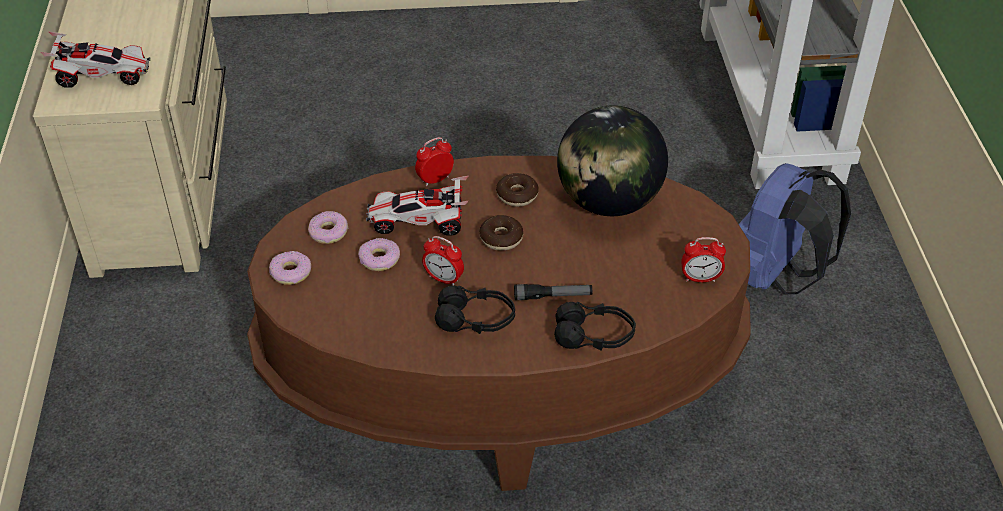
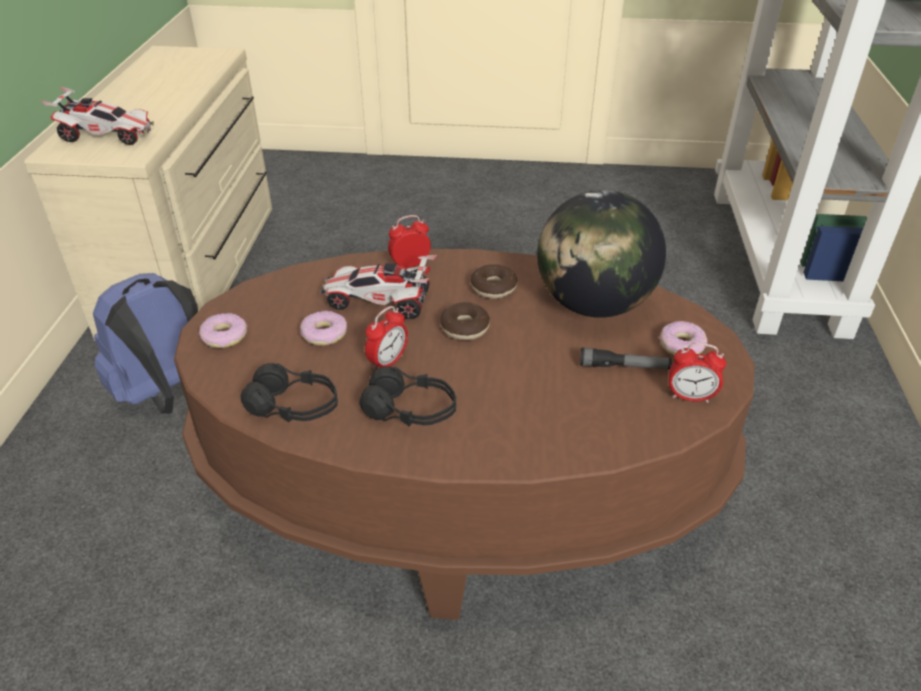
camera: 10 degrees right, 5 degrees down
(329, 232) = (281, 302): donut -> donut (682, 345)
(443, 279) = (388, 362): alarm clock -> alarm clock turned 90 degrees counterclockwise
(553, 296) = (508, 395): flashlight -> flashlight (624, 367)
(594, 336) = (548, 448): black headphones -> black headphones (294, 407)
(773, 276) = (771, 420): blue backpack -> blue backpack (169, 394)

